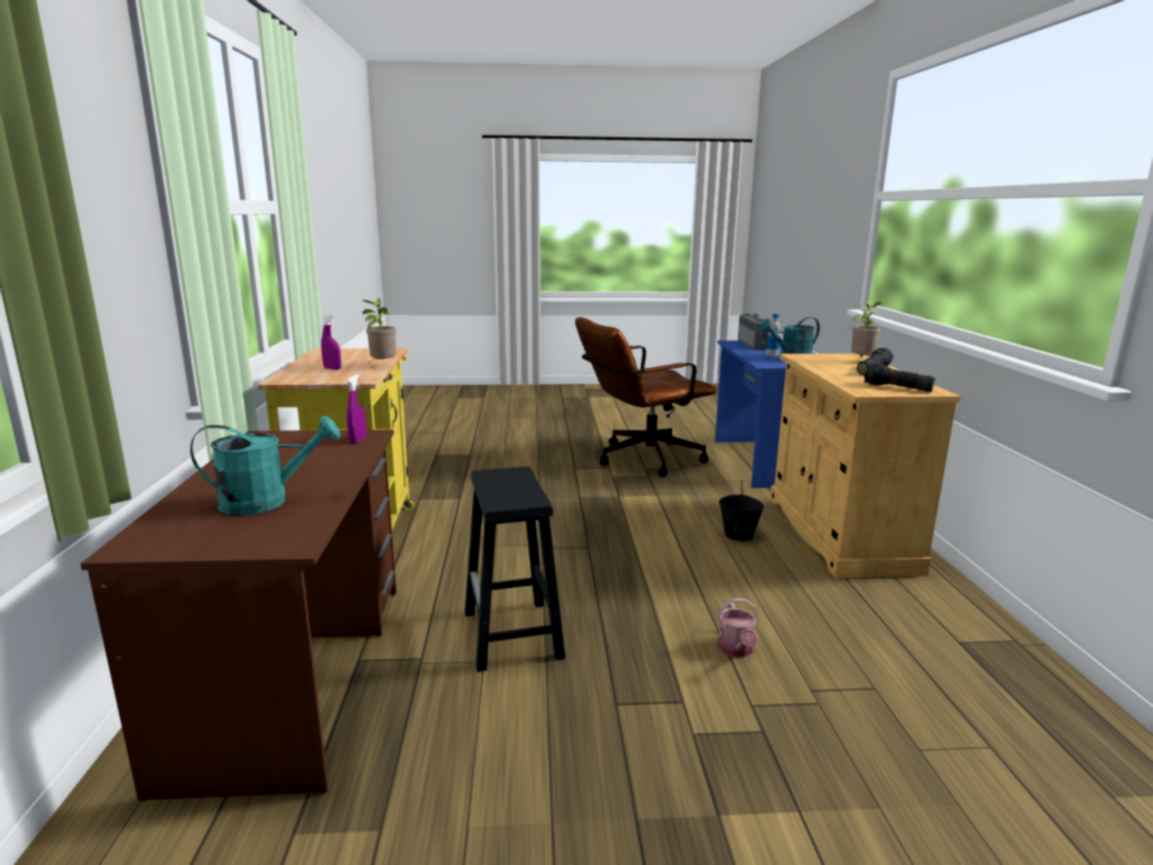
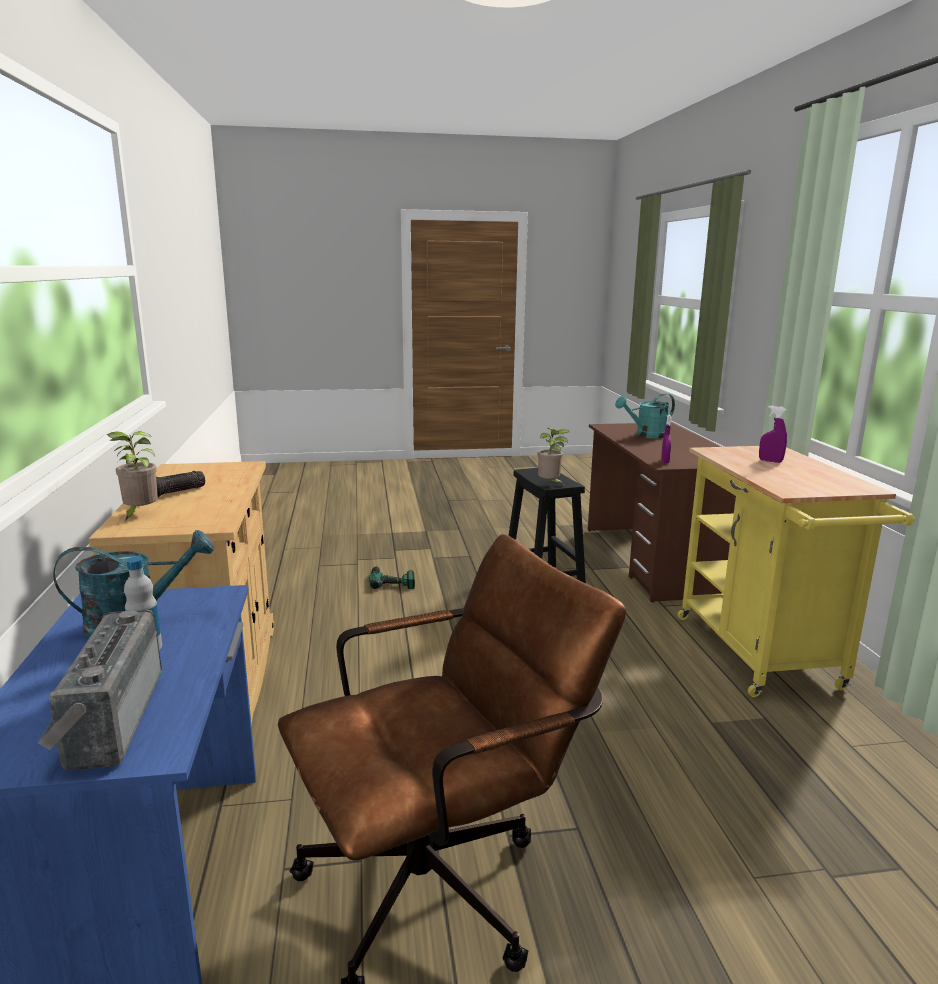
camera: 175 degrees right, 0 degrees up
(382, 366) = (732, 466): potted plant -> potted plant (550, 484)
(736, 650) = (391, 579): watering can -> power drill
(738, 535) = (337, 675): black bucket -> none
(896, 387) = (201, 470): flashlight -> none

